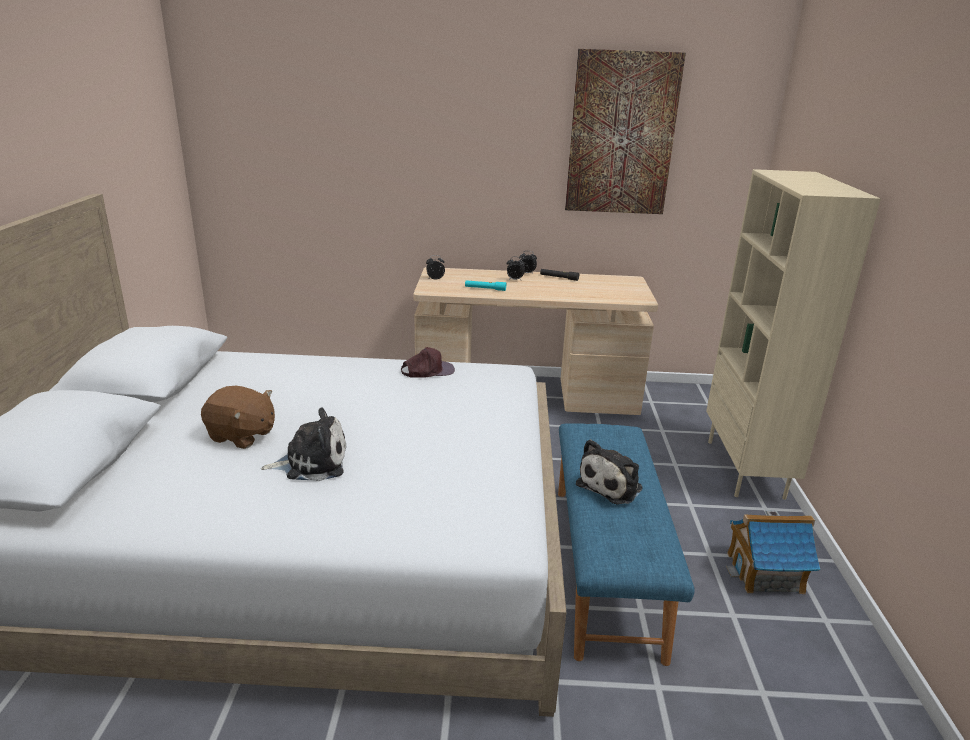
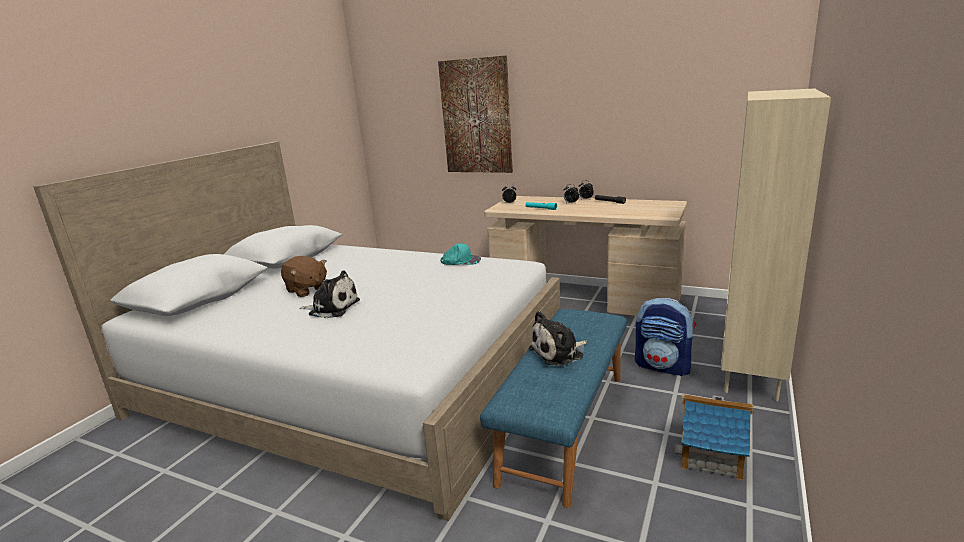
camera: 25 degrees right, 5 degrees down
(428, 370) = (461, 261): brown cap -> turquoise cap
(621, 134) = (661, 80): picture -> picture (476, 117)
(661, 474) = (663, 366): none -> backpack

